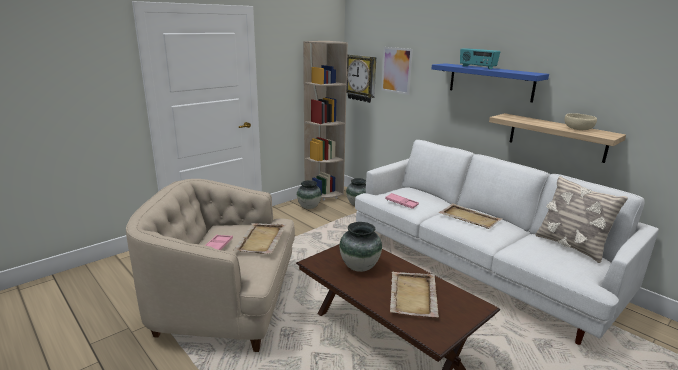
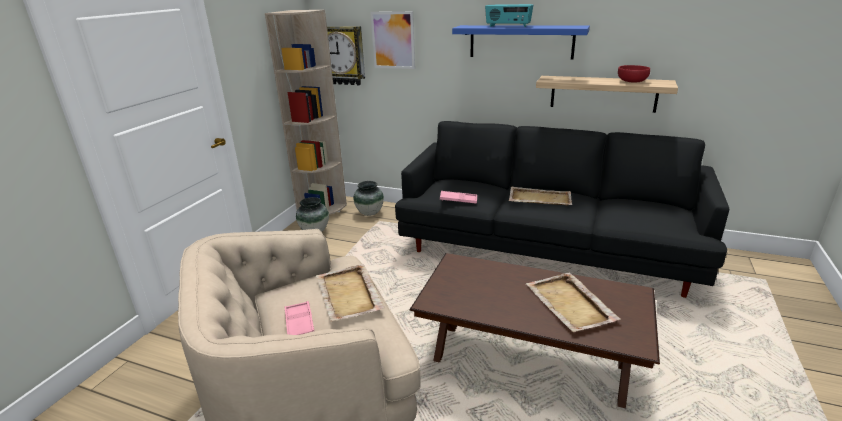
camera: 25 degrees left, 5 degrees up
(360, 267) = (486, 289): vase -> none
(477, 268) = (545, 250): white sofa -> black sofa
(570, 246) = (648, 203): beige pillow -> none
(578, 129) = (632, 81): beige bowl -> red bowl

